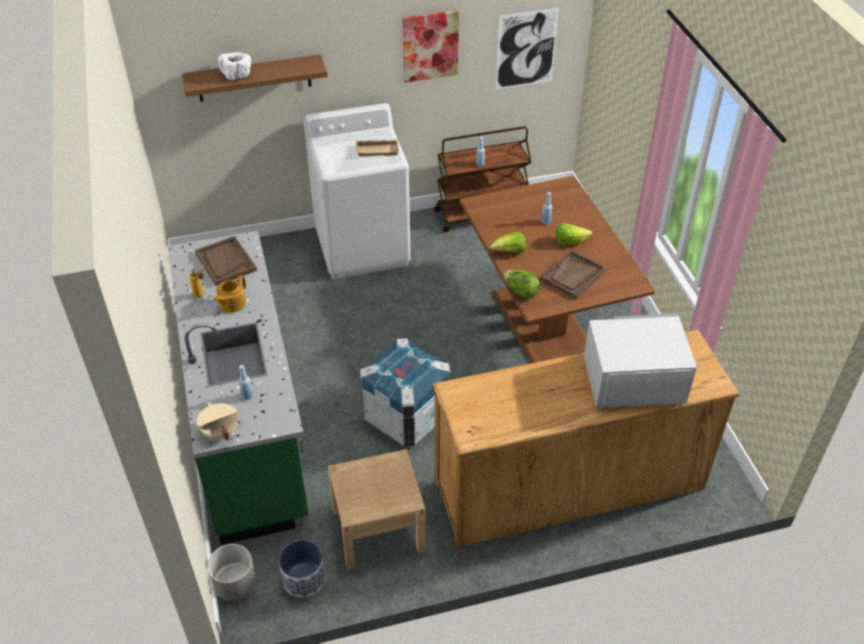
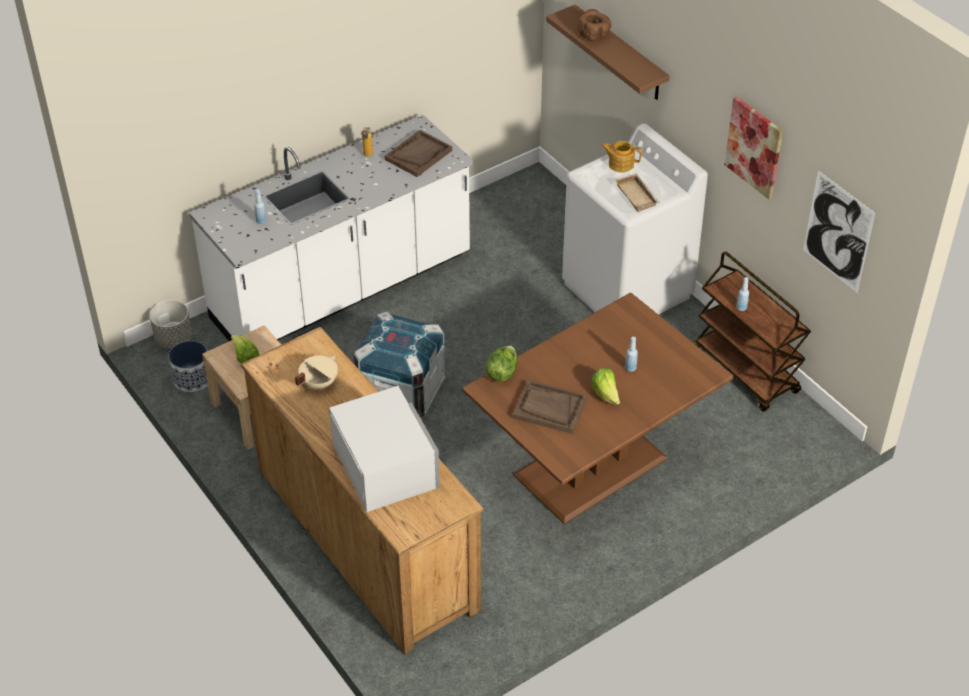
camera: 70 degrees right, 0 degrees up
(220, 432) = (216, 219): beige cooking pot -> beige cooking pot (318, 383)
(232, 303) = (366, 176): teapot -> teapot (620, 164)
(237, 75) = (594, 36): white bowl -> brown bowl
(249, 425) = (342, 290): green counter -> white counter
(509, 252) = (561, 350): lettuce -> lettuce (245, 358)

